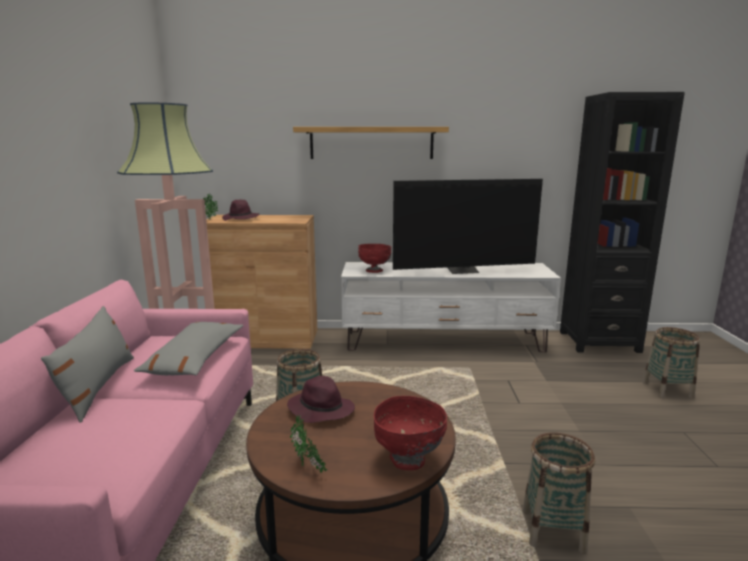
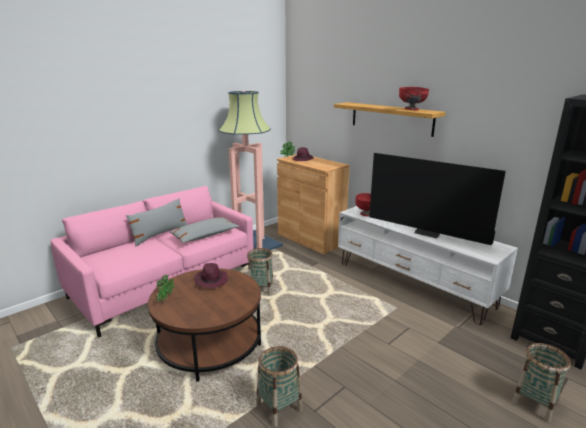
camera: 45 degrees right, 5 degrees up
(408, 460) = (197, 318): red bowl -> red bowl (411, 109)

